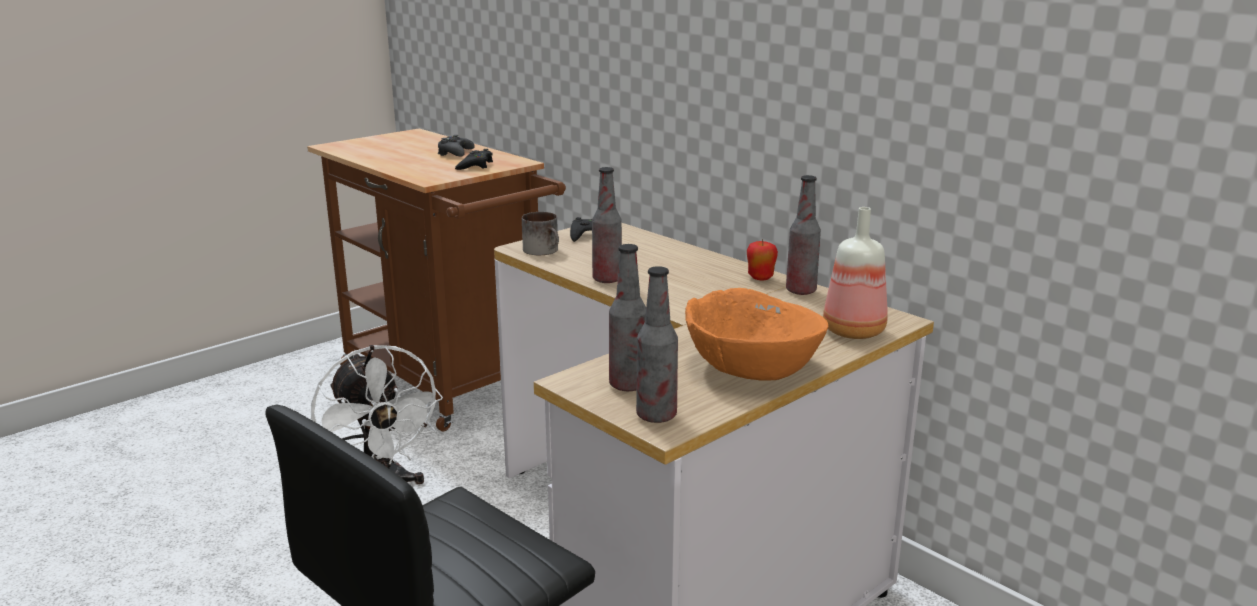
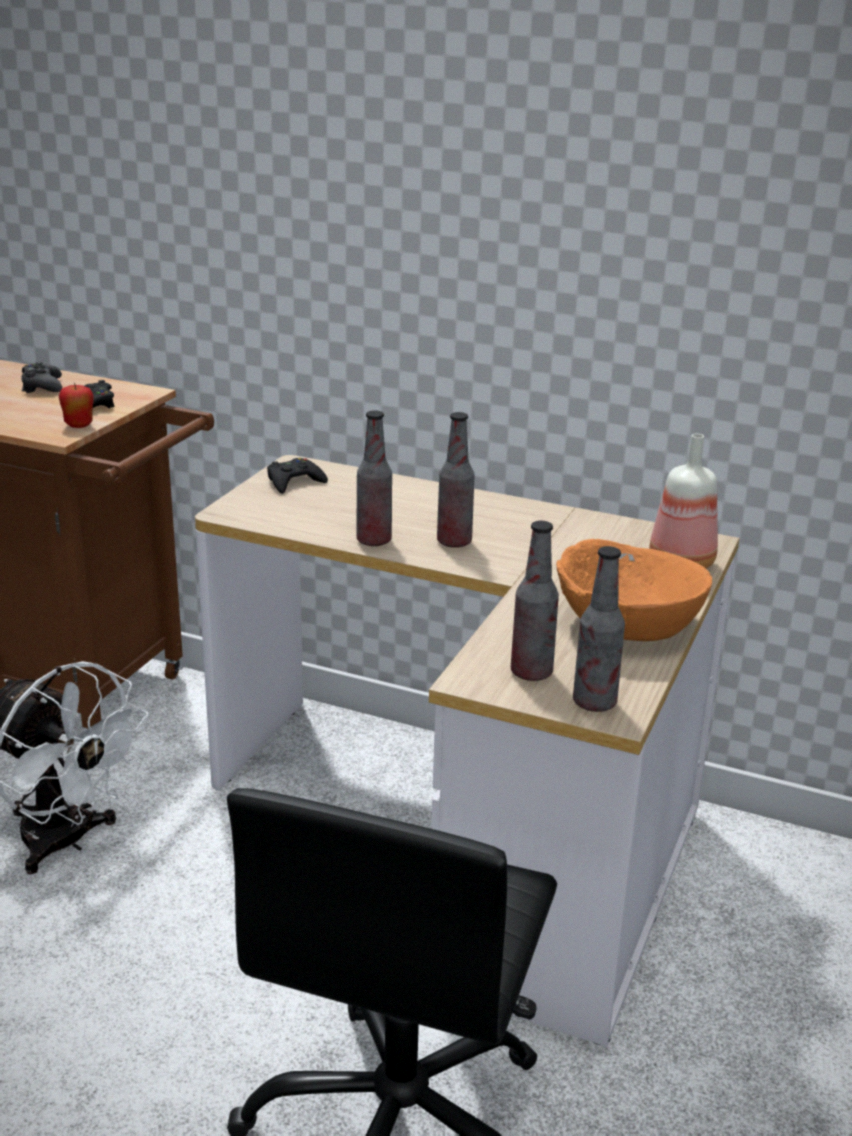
camera: 25 degrees left, 5 degrees up
(544, 250) = (261, 512): mug -> none
(760, 278) = (532, 512): apple -> apple (79, 425)
(801, 291) = (587, 522): bottle -> bottle (454, 542)

